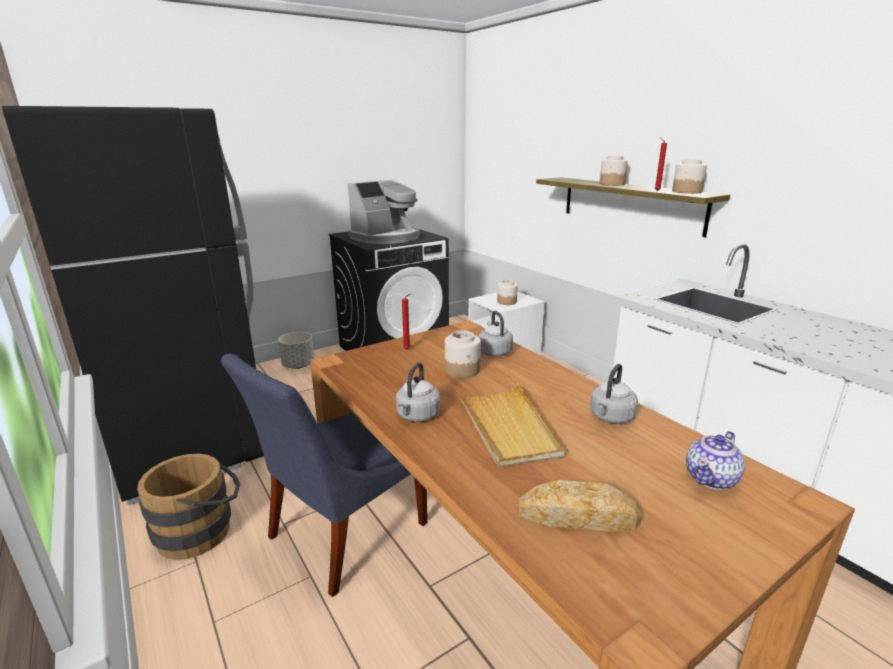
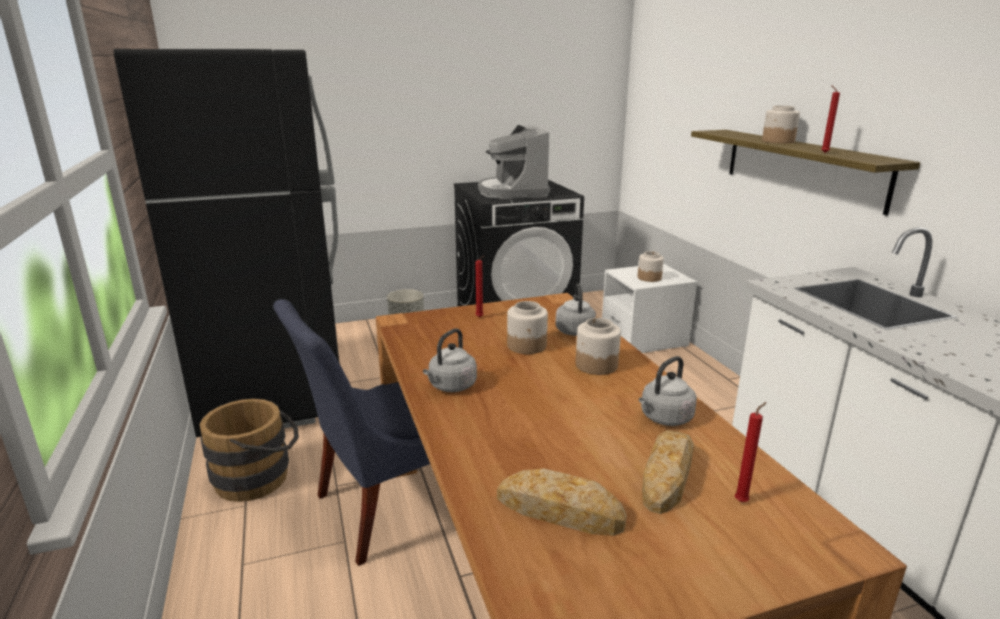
camera: 15 degrees right, 0 degrees up
(386, 238) = (513, 192): coffee machine -> coffee machine turned 105 degrees clockwise
(507, 426) = (539, 410): beige tray -> none
(643, 467) = (667, 475): none -> bread
(686, 192) = (863, 155): jar -> jar (596, 365)
(712, 478) = (742, 501): teapot -> red candle

